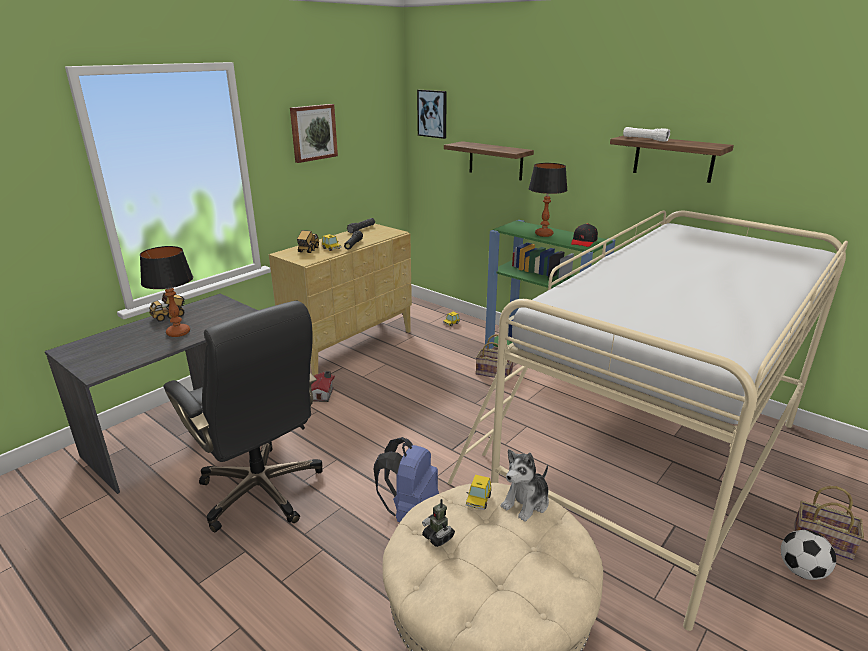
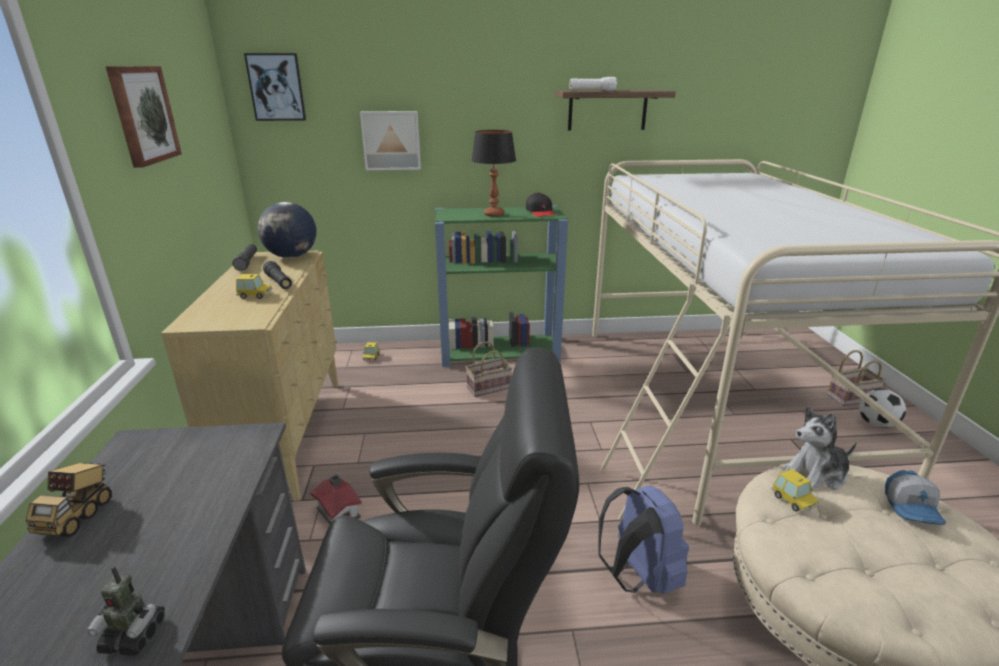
camera: 45 degrees left, 0 degrees up
(178, 333) = (160, 532): table lamp -> none
(308, 250) = (222, 307): toy truck -> none
(388, 232) = (292, 256): none -> globe
(438, 537) = (844, 562): toy robot -> toy robot (135, 636)
(495, 160) = (391, 140): shelf -> picture
(526, 502) = (816, 474): plush toy -> plush toy turned 75 degrees clockwise
(548, 555) = (912, 508): none -> cap

